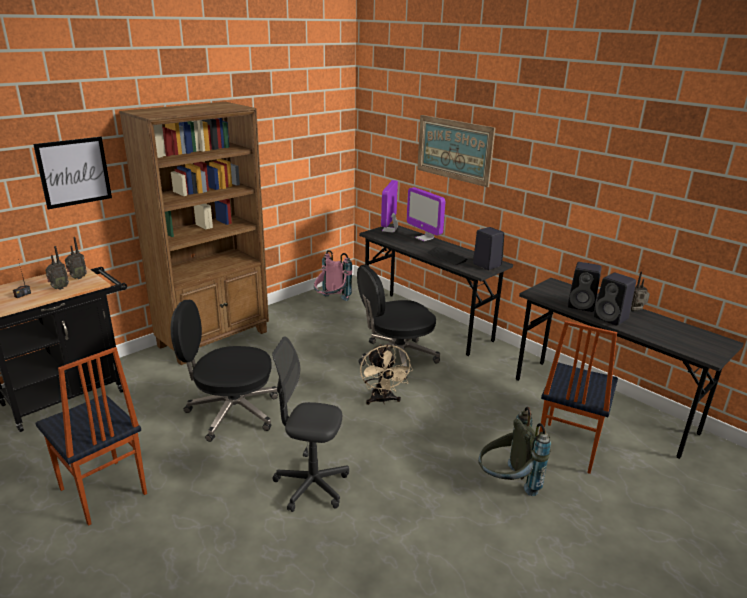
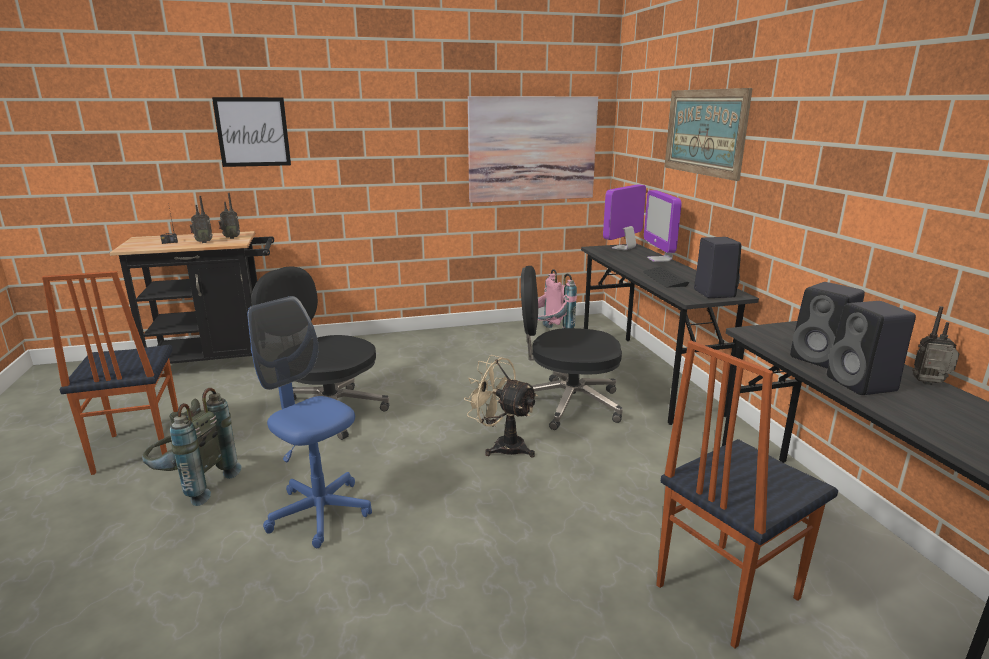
camera: 30 degrees right, 5 degrees down
(214, 339) = (390, 343): brown bookcase -> none
(301, 155) = (532, 149): none -> picture
(311, 486) = (319, 513): grey office chair -> blue office chair
(383, 400) = (502, 445): beige fan -> beige fan turned 105 degrees clockwise
(507, 484) = (571, 608): grey backpack -> grey backpack (193, 486)

